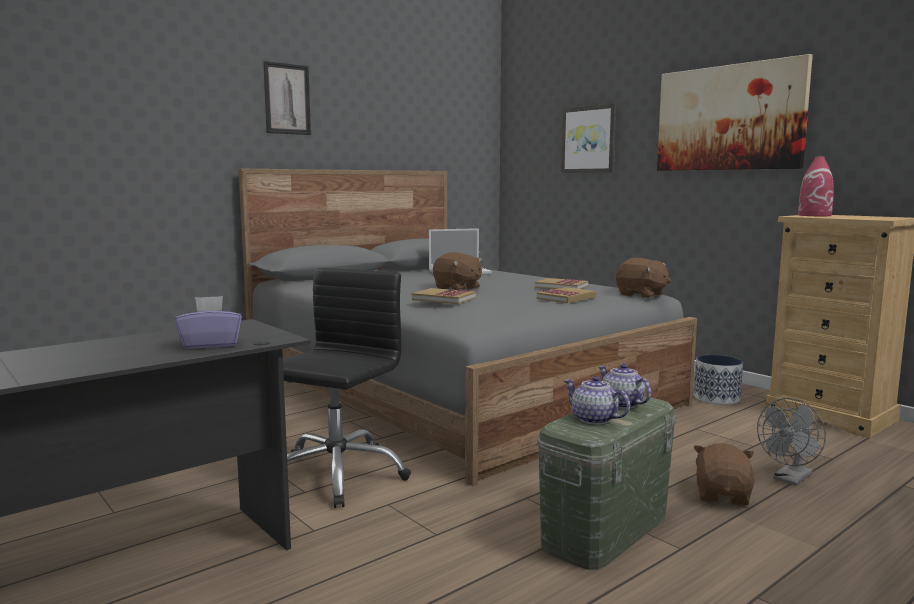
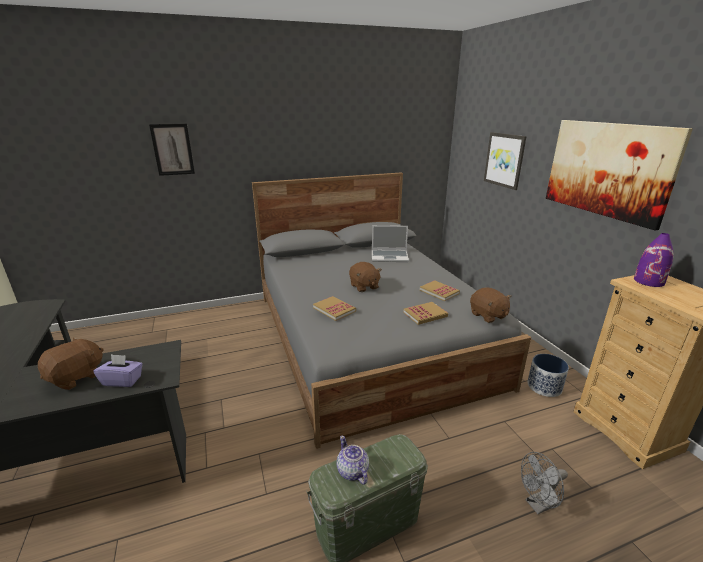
camera: 20 degrees right, 15 degrees up
(287, 99) = (284, 132): picture -> picture (172, 149)
(336, 475) = (249, 415): black office chair -> none
(622, 404) = (387, 453): teapot -> none
(723, 496) = (473, 510): brown plush toy -> brown plush toy (77, 377)
(814, 215) = (649, 281): red vase -> purple vase

